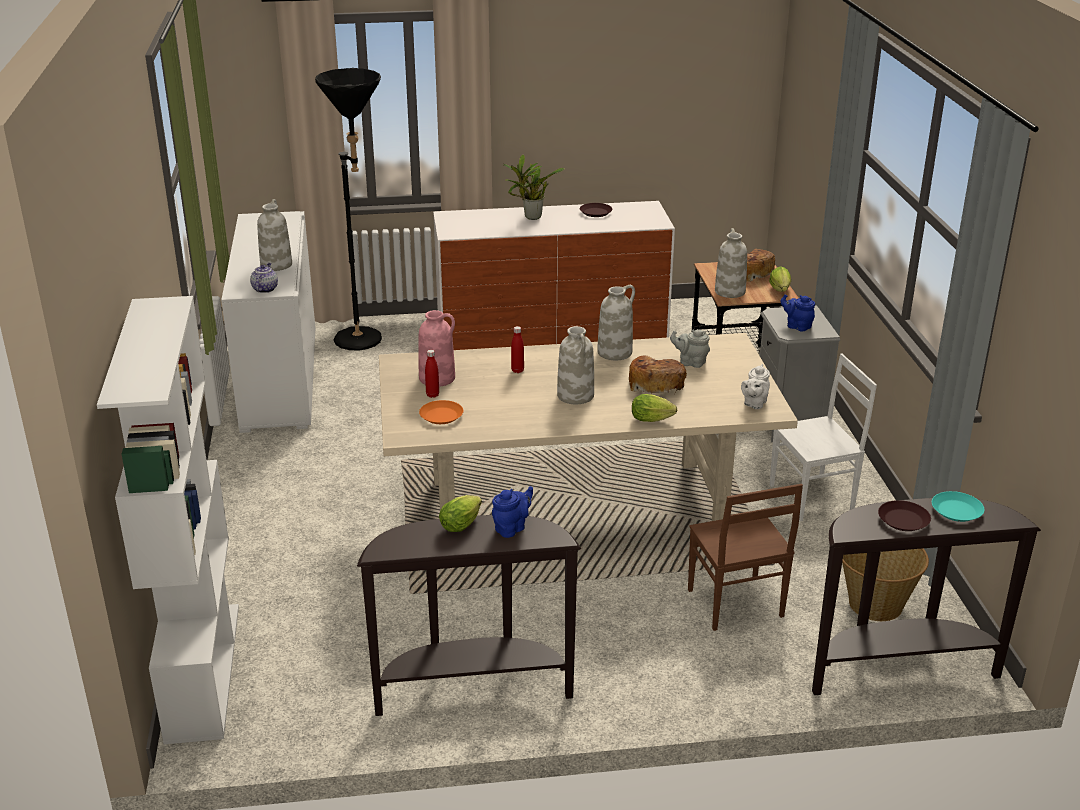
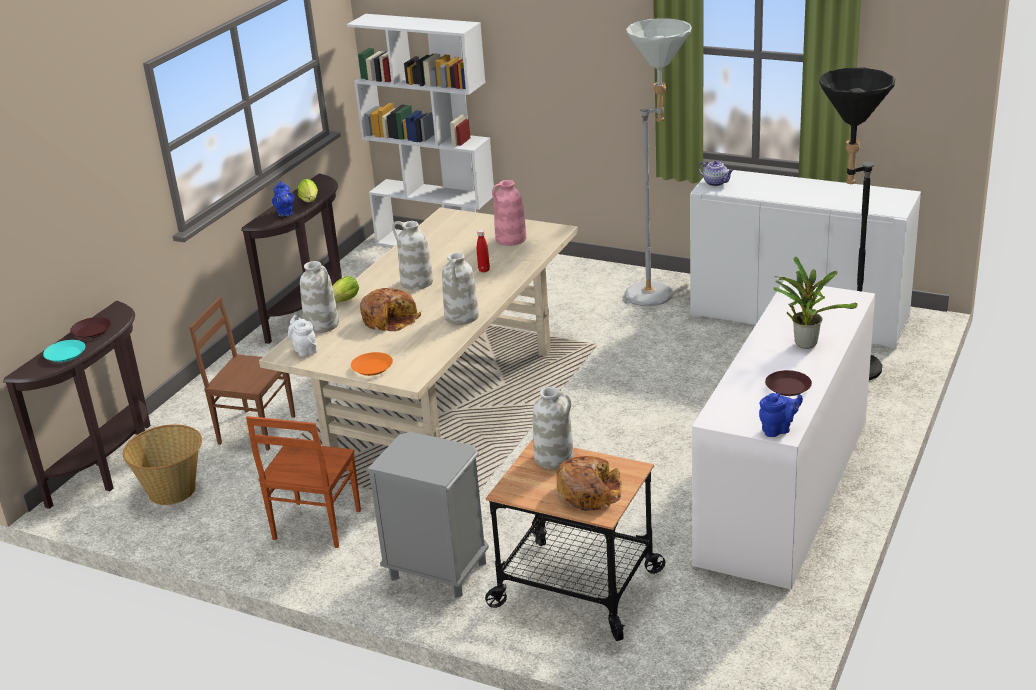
camera: 125 degrees right, 0 degrees up
(267, 458) = (659, 293): none -> grey floor lamp
(276, 264) = (767, 192): white vase -> white vase (322, 325)
(432, 395) = (488, 233): red bottle -> none
(441, 416) = (454, 230): orange plate -> orange plate (372, 367)
(690, 362) = (401, 345): grey teapot -> none
(780, 291) = (520, 493): lettuce -> none
(797, 326) = (417, 451): blue teapot -> blue teapot (778, 429)
(813, 498) = (315, 525): white chair -> brown chair

